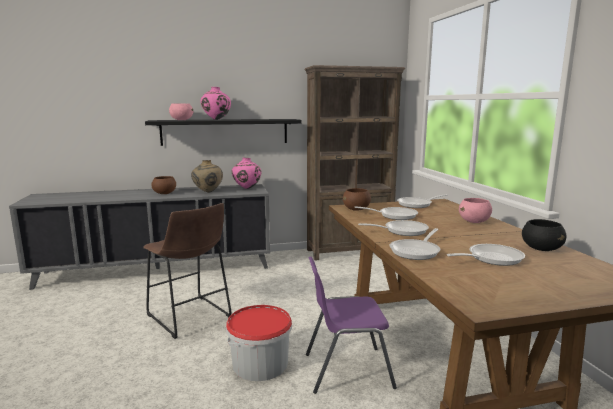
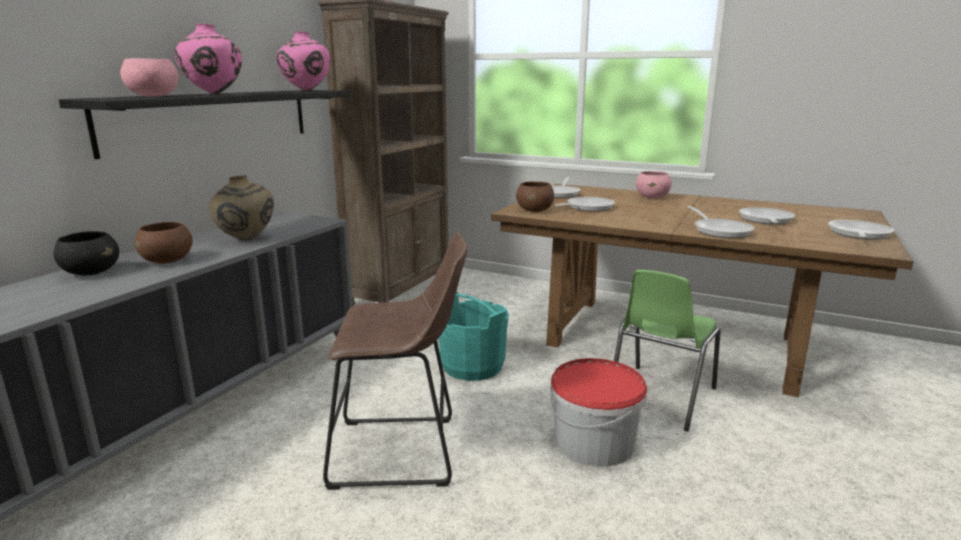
camera: 50 degrees left, 5 degrees up
(246, 188) = (288, 221): pink vase -> pink vase (306, 90)
(293, 301) = (472, 366): none -> turquoise bucket
(346, 370) = (659, 397): purple chair -> green chair
(401, 231) = (646, 218): frying pan -> frying pan (858, 234)
(541, 249) = (755, 205): black bowl -> black bowl (91, 273)

